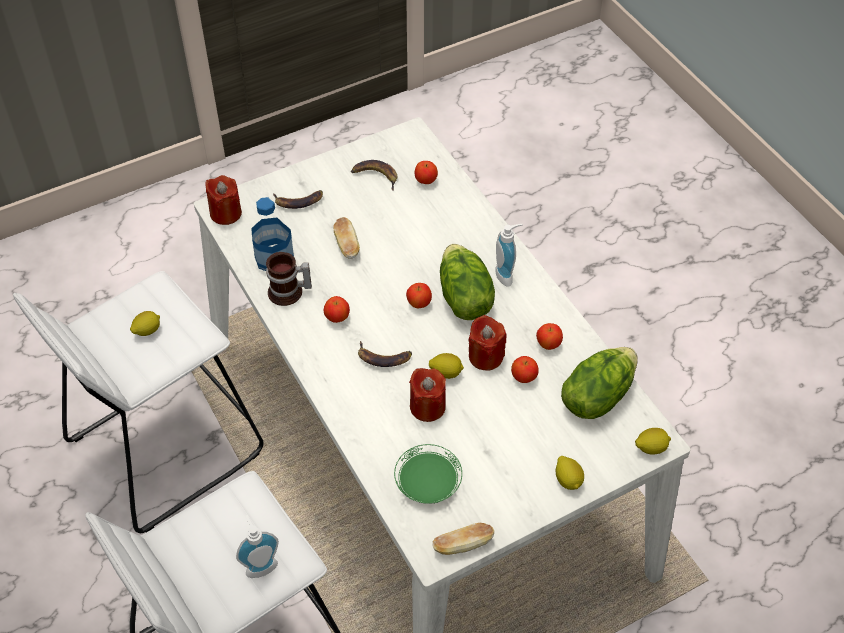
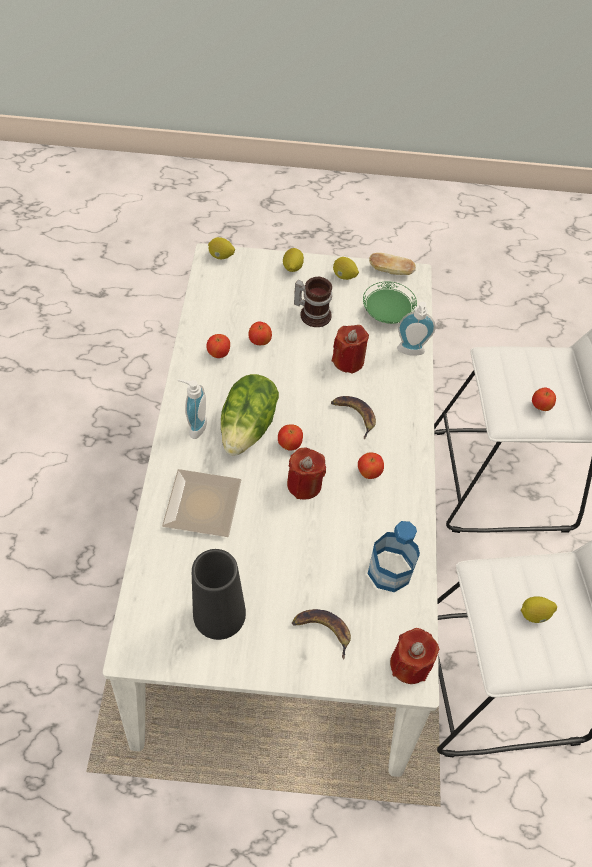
camera: 150 degrees left, 5 degrees up
(260, 565) = (518, 366): soap dispenser -> soap dispenser (410, 352)
(289, 293) = (397, 522): mug -> mug (313, 313)
(347, 245) = (310, 542): bread -> none
(375, 176) = (219, 614): banana -> black vase
(426, 181) = (175, 573): apple -> apple (540, 406)
(445, 229) = (205, 503): none -> plate
(446, 373) = (314, 376): lemon -> lemon (344, 276)
(485, 356) = (274, 371): red candle -> red candle (304, 484)
(596, 396) = (222, 302): lettuce -> none

